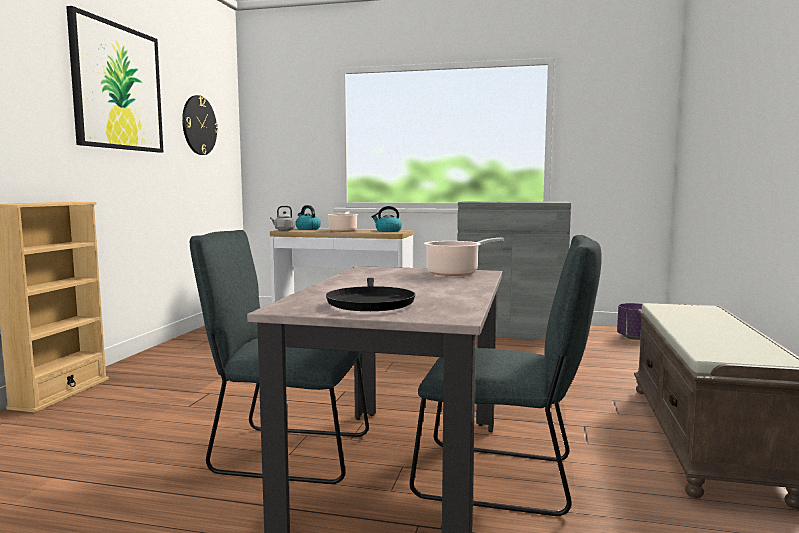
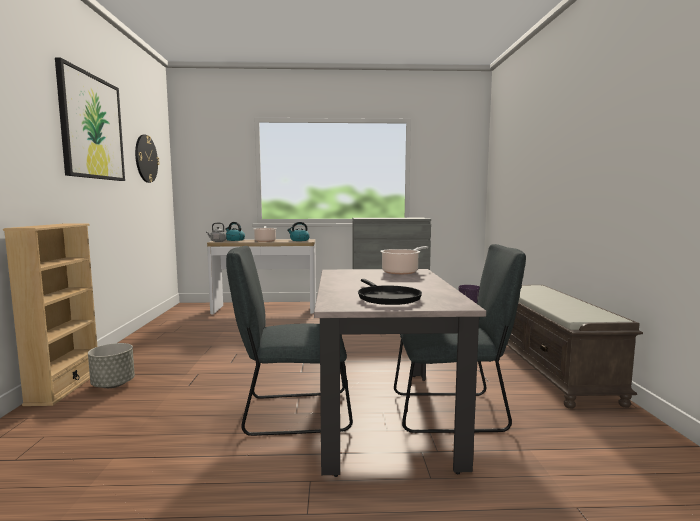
camera: 15 degrees left, 0 degrees up
(110, 396) = (113, 384): none -> grey planter

